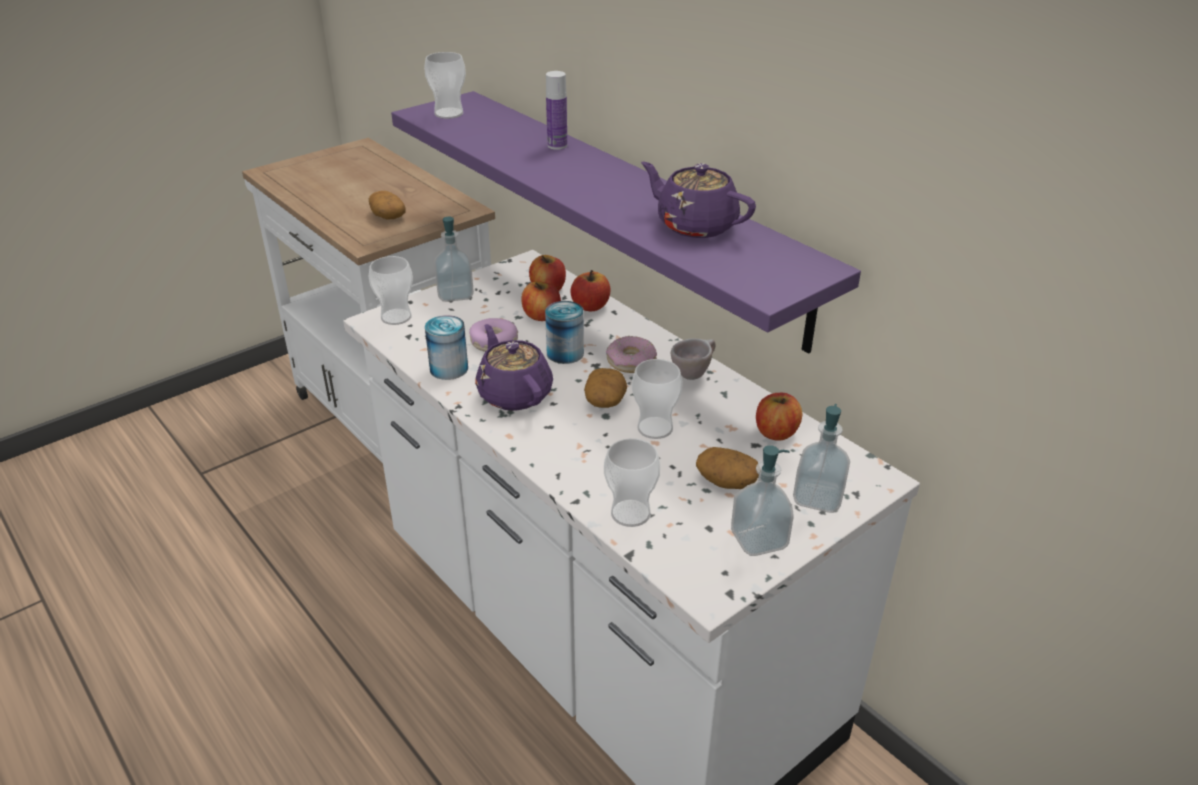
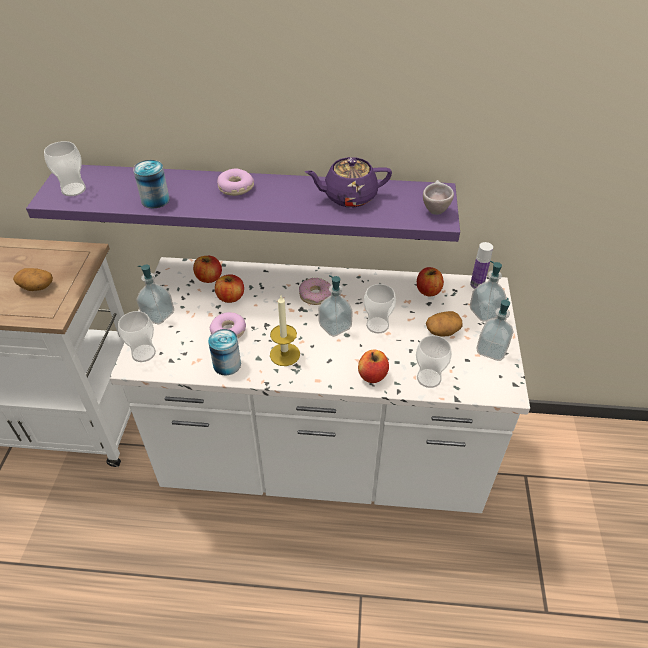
camera: 45 degrees left, 10 degrees up
(514, 393) = (284, 354): purple teapot -> candle
(557, 145) = (189, 181): bottle -> bottle (477, 285)
(565, 353) = (276, 312): can -> can (155, 200)
(589, 169) = (235, 188): none -> donut
(590, 306) = (248, 275): apple -> apple (372, 375)
(605, 401) = (335, 326): potato -> soap dispenser
(694, 373) = (353, 282): beige cup -> beige cup (434, 209)

